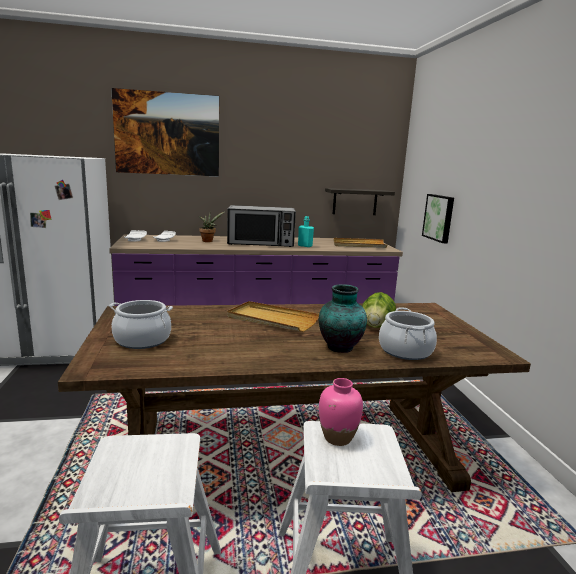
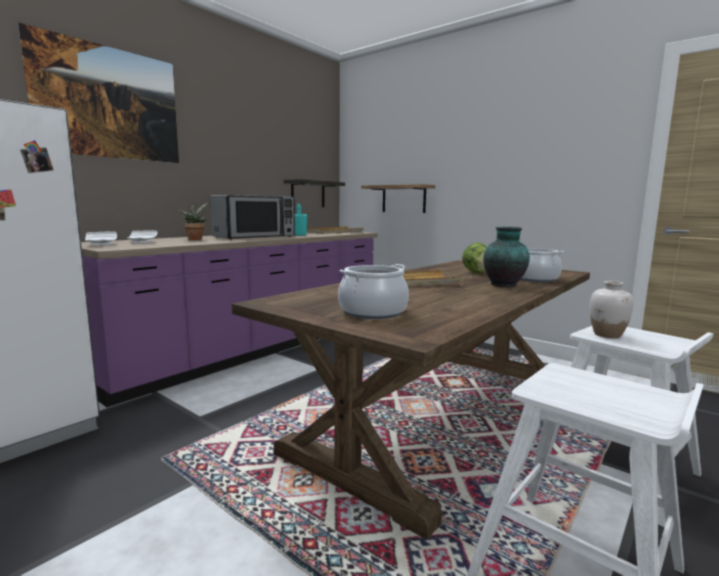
camera: 40 degrees left, 5 degrees down
(338, 438) = (607, 335): pink vase -> white vase
(439, 217) = (403, 199): picture -> shelf

